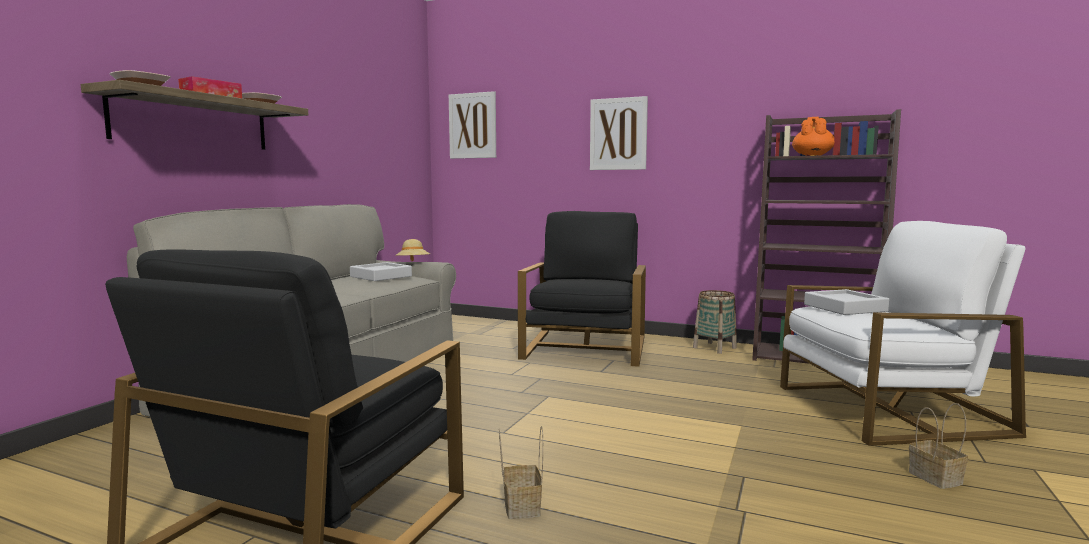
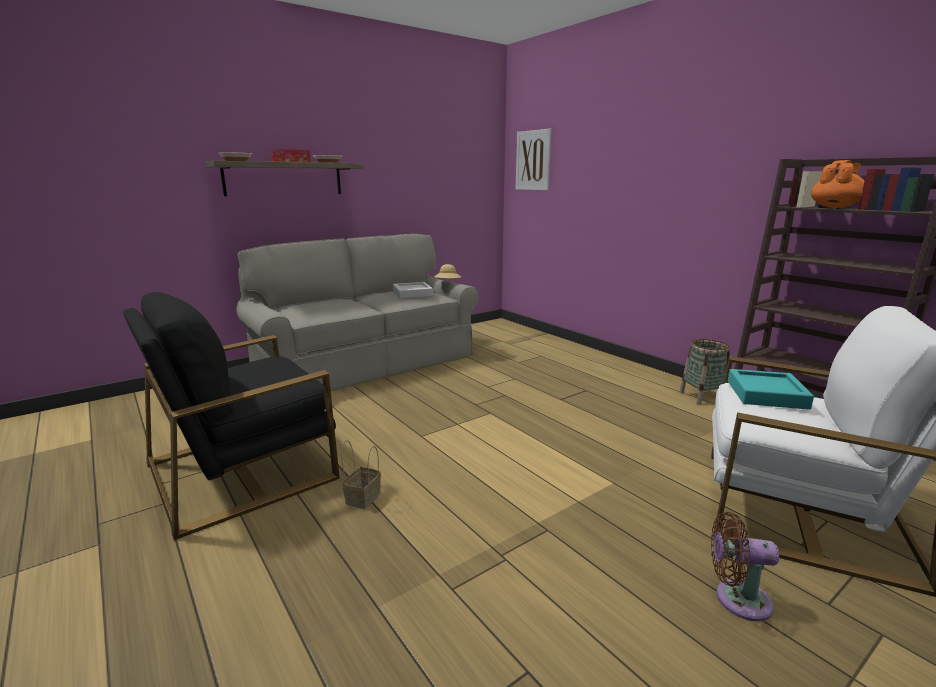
camera: 30 degrees right, 10 degrees up
(586, 348) = (578, 373): black armchair -> none
(618, 134) = (647, 171): picture -> none
(844, 308) = (766, 394): grey tray -> turquoise tray
(937, 478) = (736, 599): basket -> brown fan

